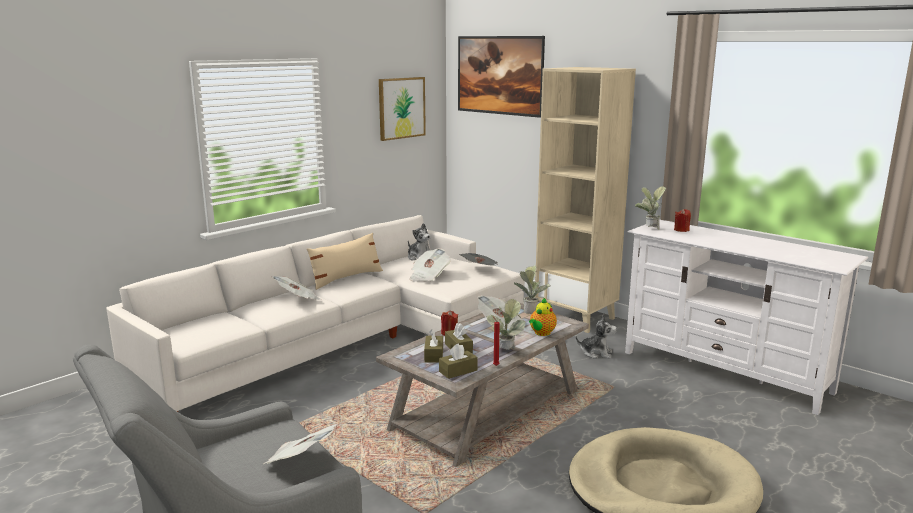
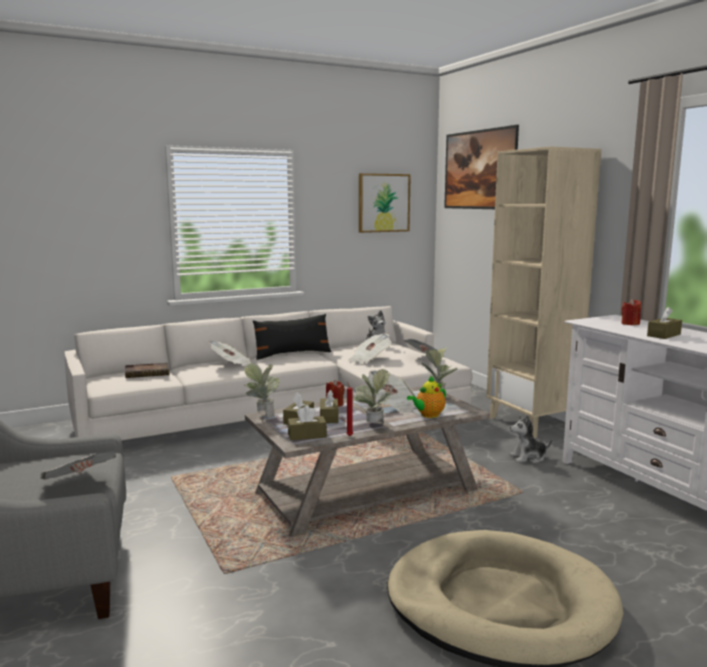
camera: 20 degrees right, 5 degrees down
(217, 321) = (148, 373): none -> book
(346, 278) = (292, 354): beige pillow -> black pillow
(596, 353) = (528, 458): plush toy -> plush toy turned 135 degrees clockwise
(649, 228) = (591, 320): potted plant -> potted plant (261, 415)
(718, 241) = (663, 335): none -> brown tissue box

